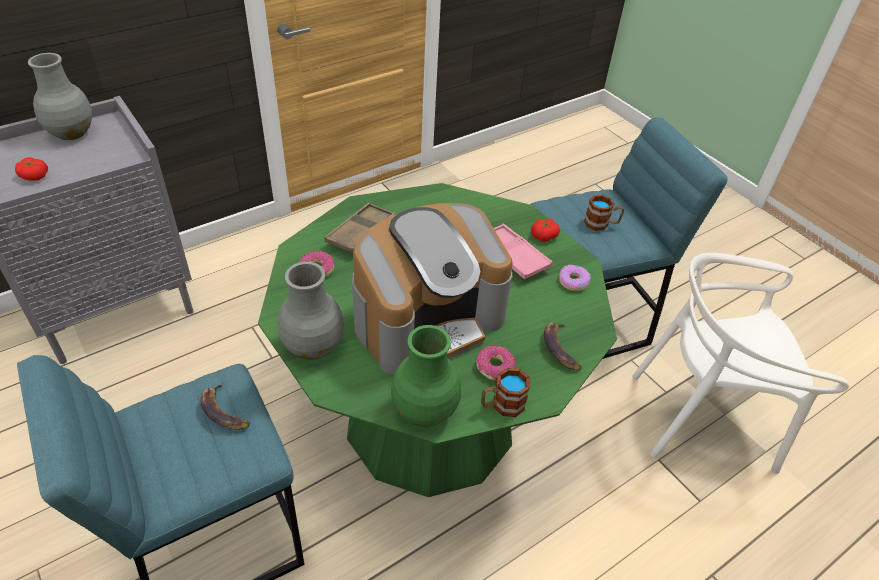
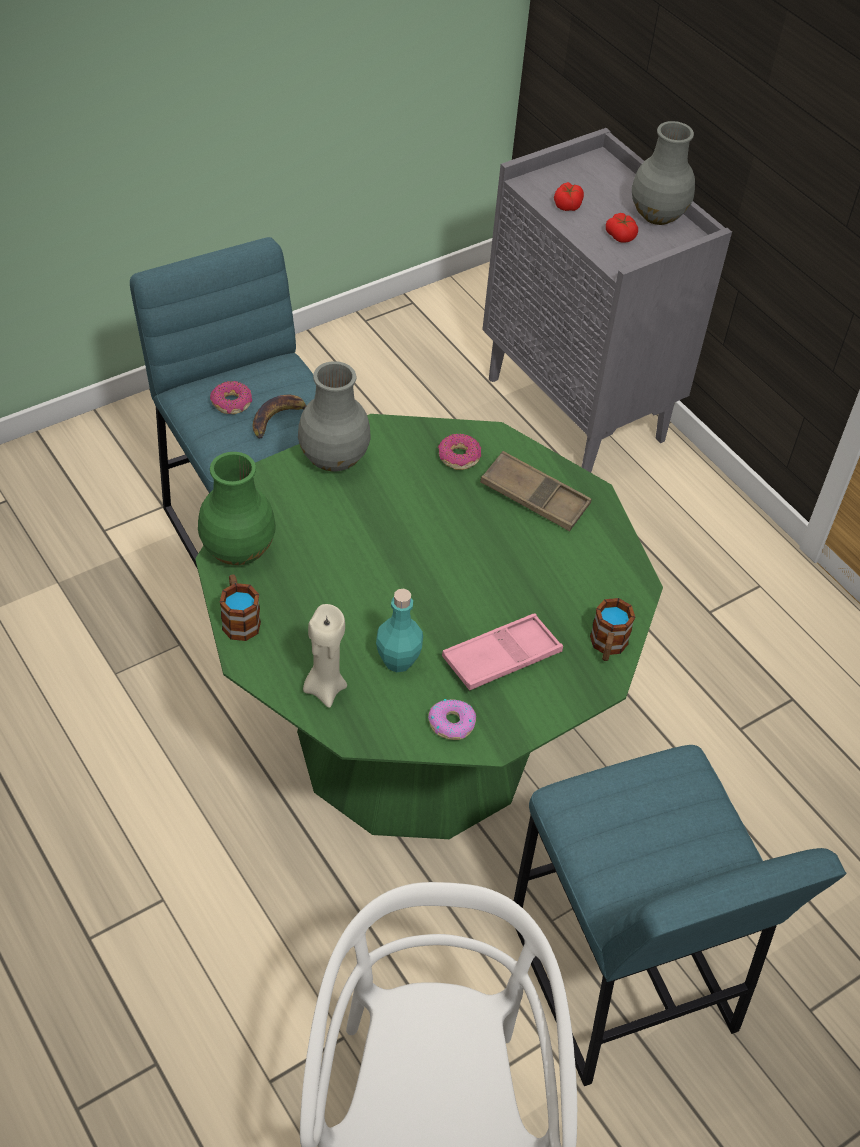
camera: 90 degrees right, 5 degrees up
(428, 319) = (376, 558): coffee machine -> none
(495, 367) = (296, 618): donut -> donut (231, 403)
(526, 307) = (398, 660): none -> turquoise bottle
(544, 235) = (550, 701): tomato -> tomato (620, 235)
(559, 348) = (324, 688): banana -> beige candle
(601, 224) = (642, 829): mug -> mug (607, 646)

